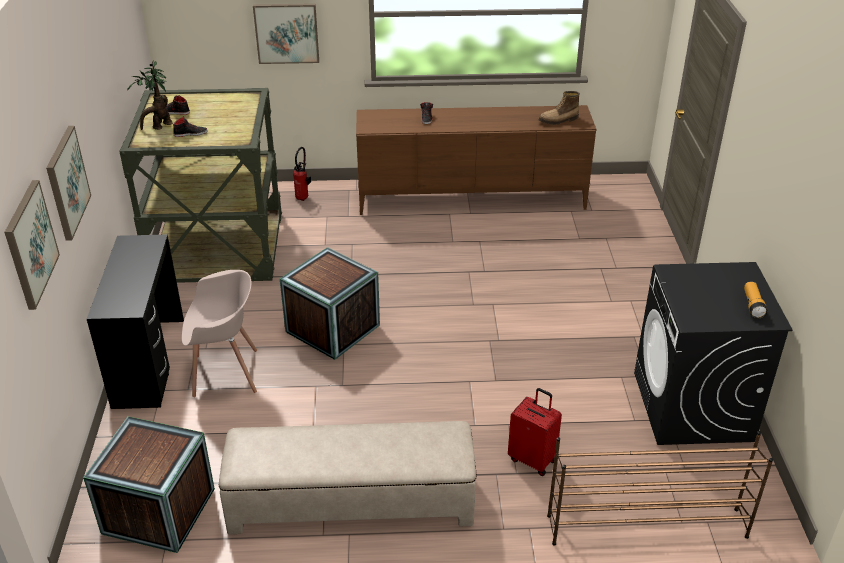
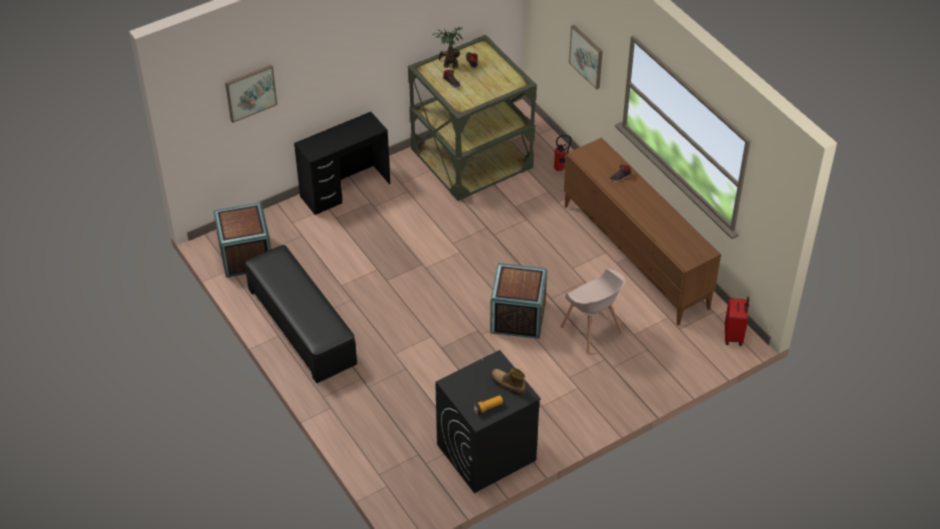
camera: 60 degrees right, 10 degrees up
(67, 182) = (316, 71): picture -> none
(227, 373) = (359, 226): beige chair -> beige chair (591, 331)
(332, 328) = (433, 252): crate -> crate (518, 317)
(350, 501) = (300, 325): beige bench -> black bench
(533, 459) = (384, 390): red suitcase -> red suitcase (734, 336)
(558, 120) = (680, 247): boot -> boot (507, 385)
(645, 526) = (365, 458): brown shoe rack -> none

